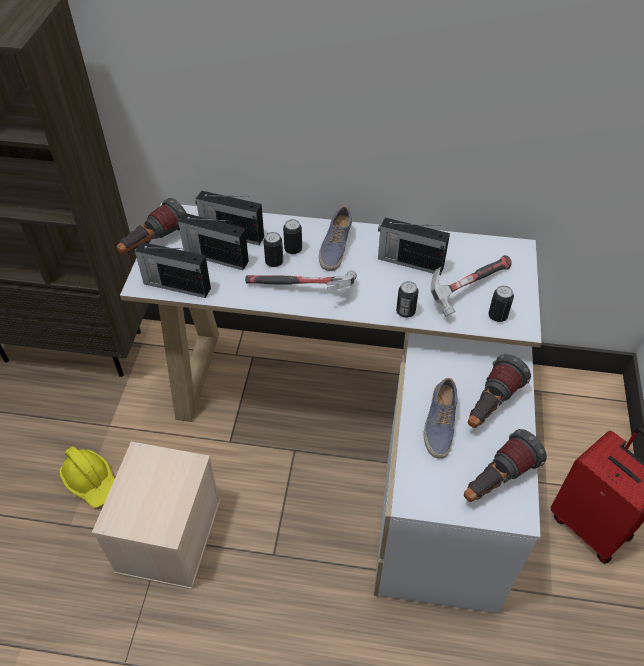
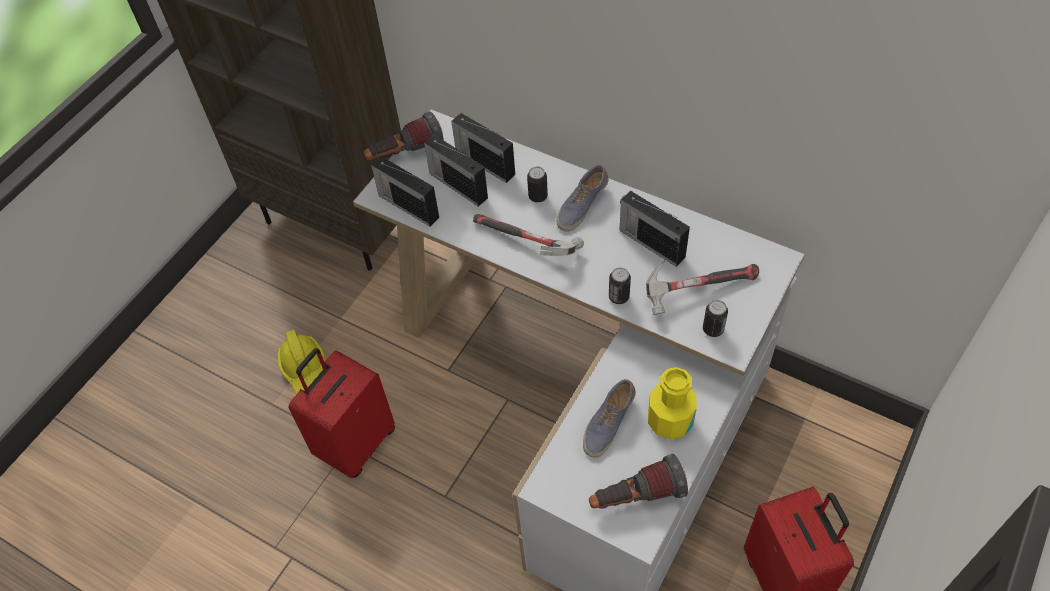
camera: 25 degrees right, 5 degrees up
(168, 534) = (355, 443): beige storage box -> red suitcase
(274, 262) = (512, 205): can -> none
(490, 406) = (670, 421): flashlight -> yellow bottle

